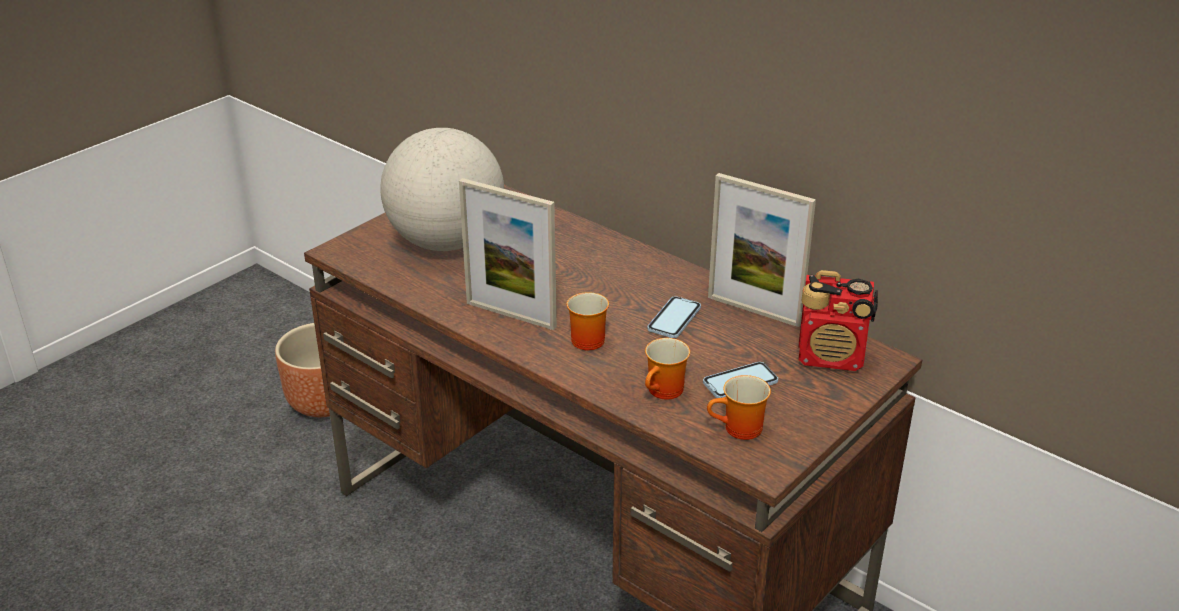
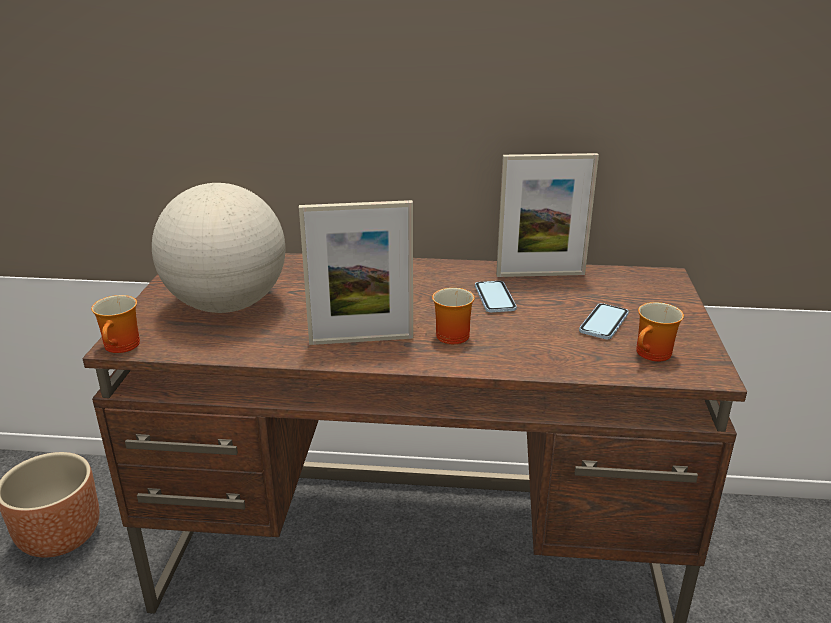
camera: 35 degrees left, 5 degrees down
(666, 392) = (564, 350): mug -> mug (123, 347)
(832, 357) = (634, 286): radio -> none

